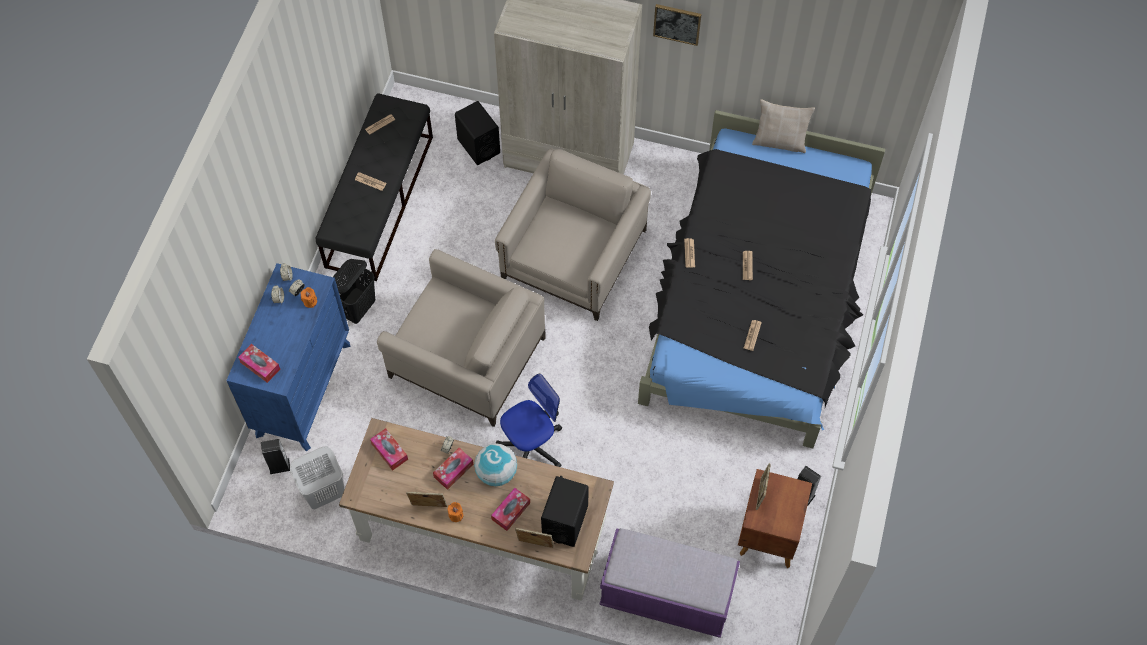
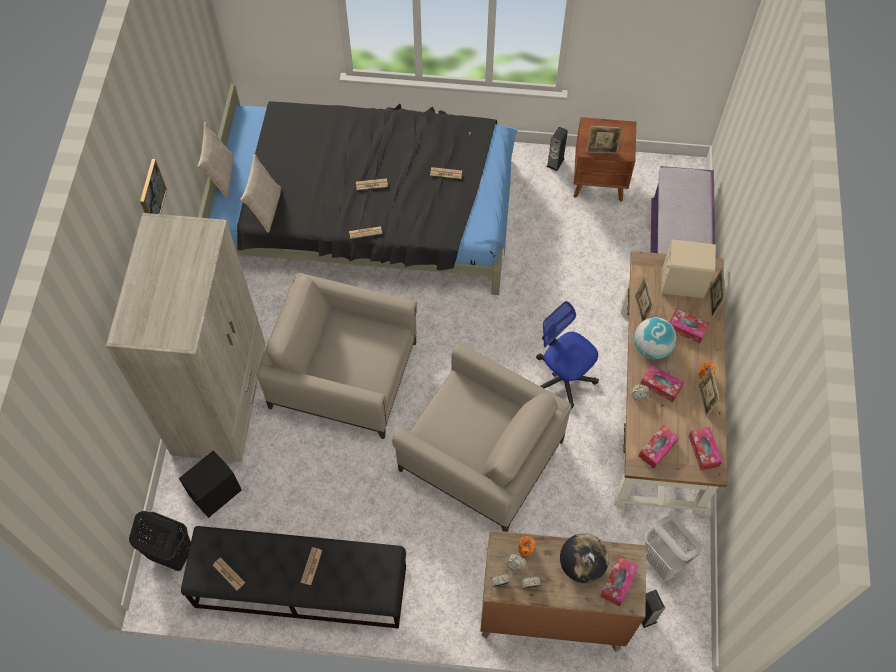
camera: 100 degrees left, 0 degrees up
(284, 341) = (581, 564): none -> globe
(303, 389) = (552, 613): blue dresser -> brown dresser
(357, 308) = (443, 579): black laundry basket -> black laundry basket (171, 553)
(377, 492) = (703, 451): none -> tissue box
(466, 357) = (480, 455): beige armchair -> beige armchair turned 105 degrees clockwise
(540, 473) = (641, 311): none -> picture frame
(565, 521) = (682, 283): black speaker -> beige speaker
(732, 173) = (266, 208): none -> beige pillow

